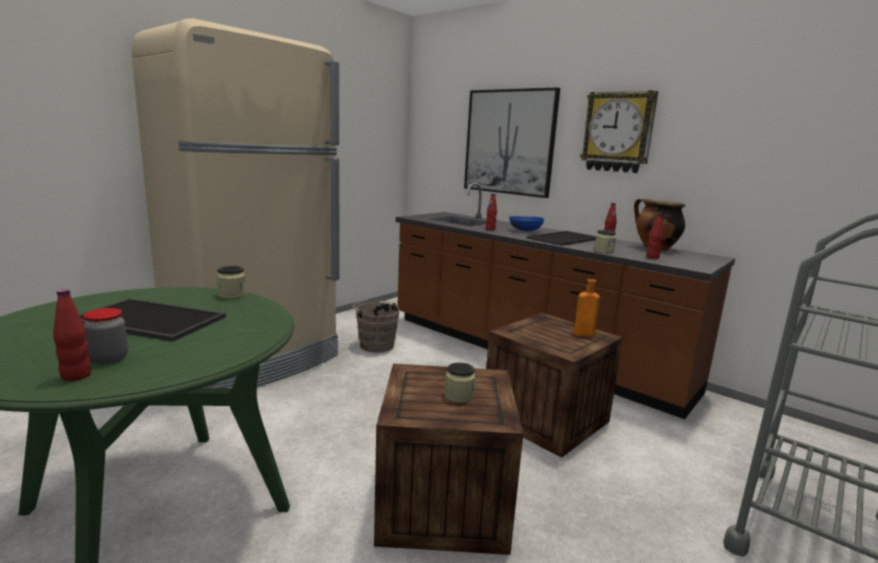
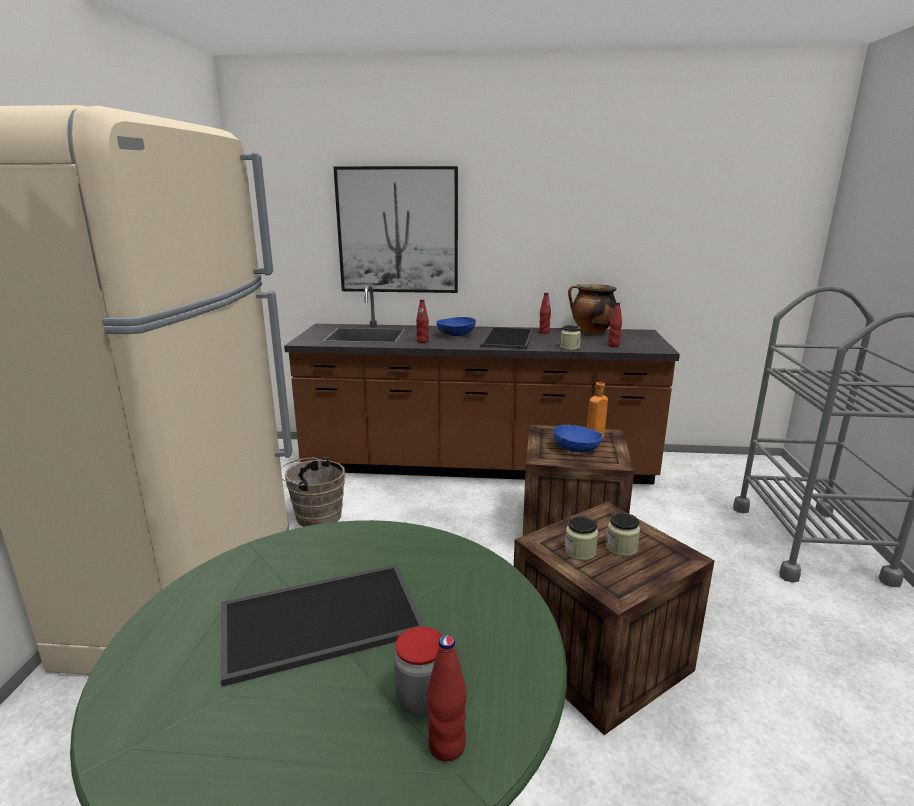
camera: 35 degrees left, 5 degrees up
(232, 295) = (327, 534): jar -> jar (580, 552)
(549, 336) = (576, 449): none -> blue bowl
(618, 132) = (531, 216): wall clock -> none

